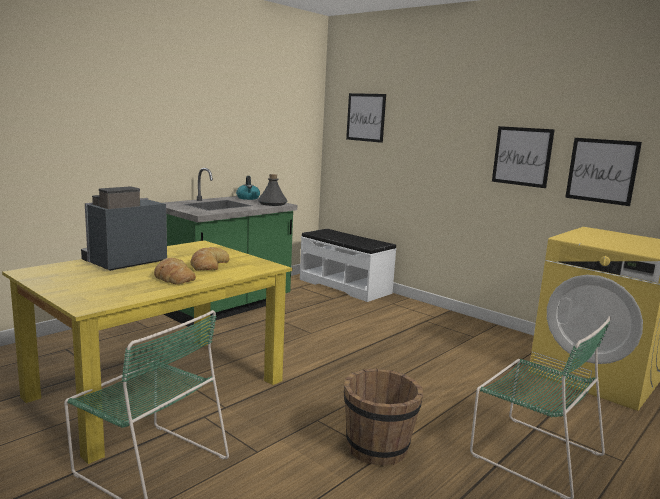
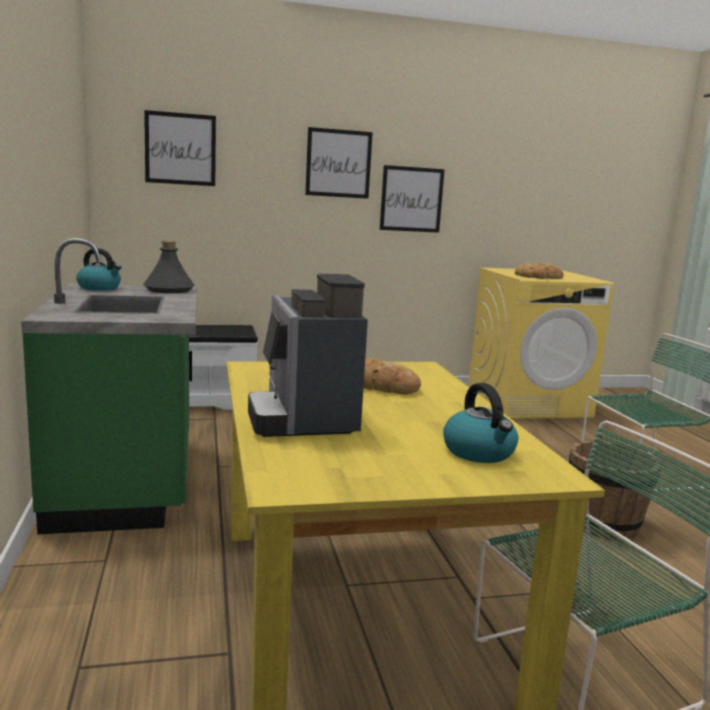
camera: 55 degrees left, 0 degrees up
(109, 291) = (480, 452): none -> kettle
(174, 277) = (430, 410): bread -> bread (538, 277)
(602, 171) = (489, 211): picture -> picture (338, 163)

